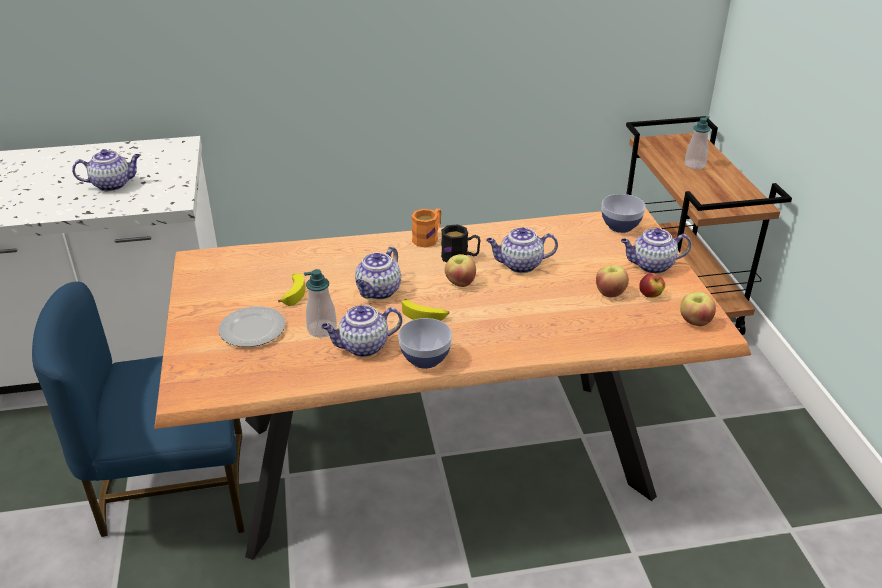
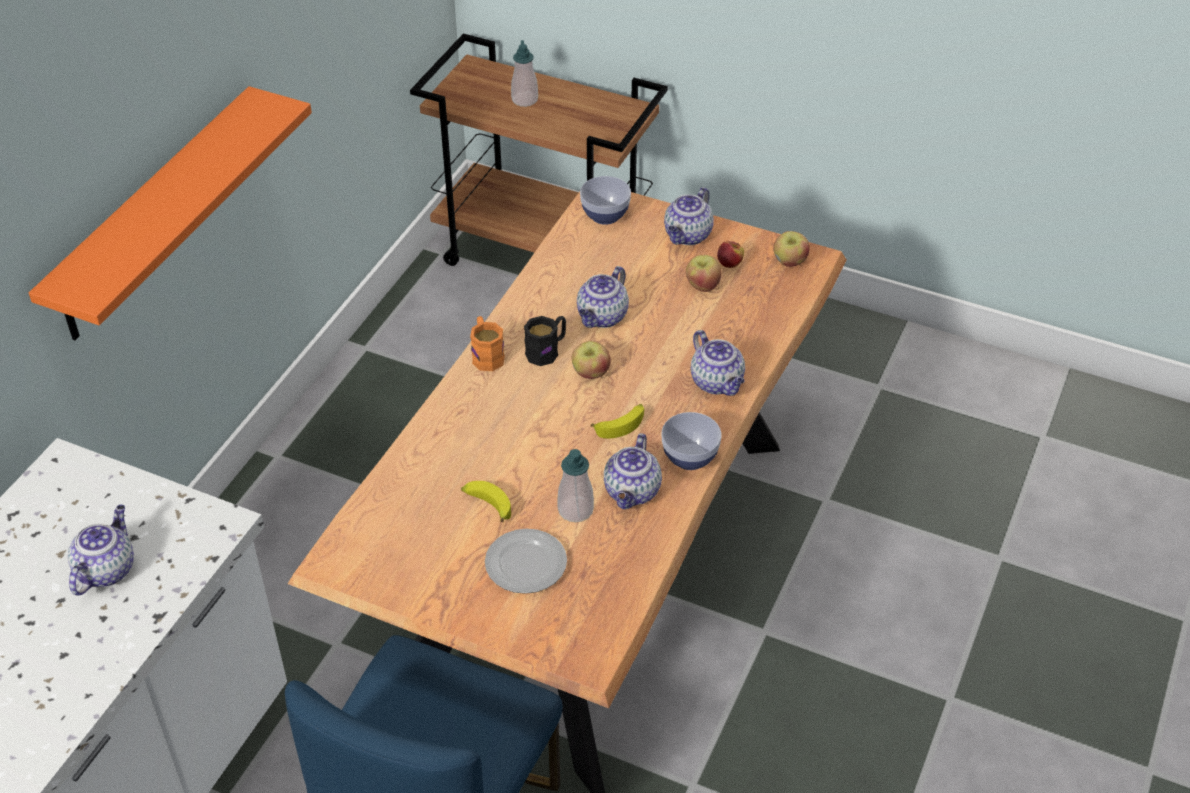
camera: 55 degrees left, 10 degrees up
(337, 55) = (155, 216): none -> orange shelf
(378, 292) = (549, 439): teapot -> teapot (718, 383)

